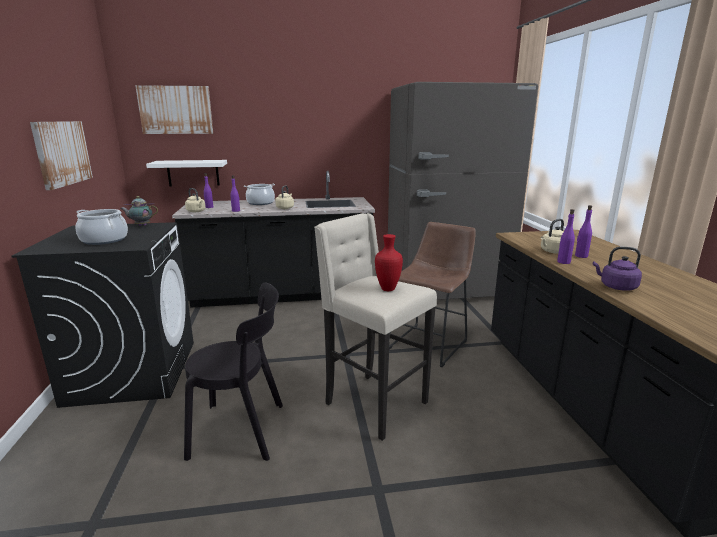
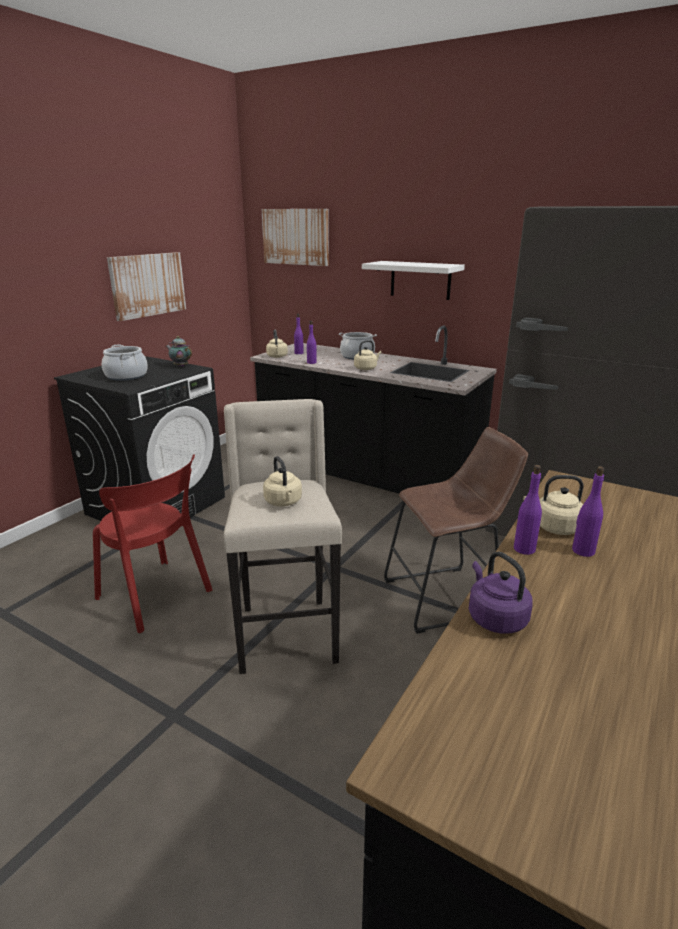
camera: 40 degrees right, 5 degrees up
(193, 173) = (306, 310): white shelf -> white shelf (420, 280)
(243, 430) = (157, 596): black chair -> red chair
(388, 289) = (283, 502): red vase -> beige kettle

